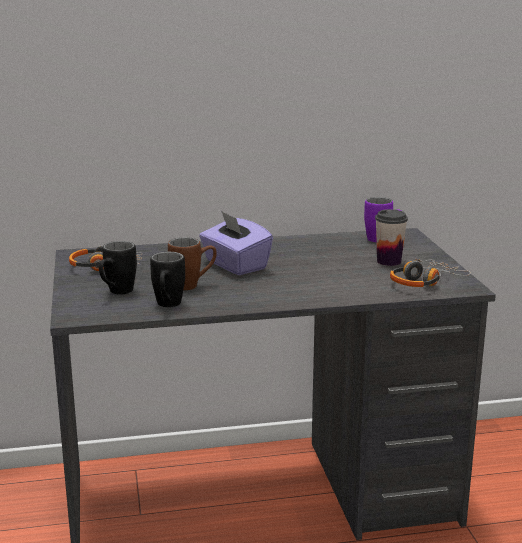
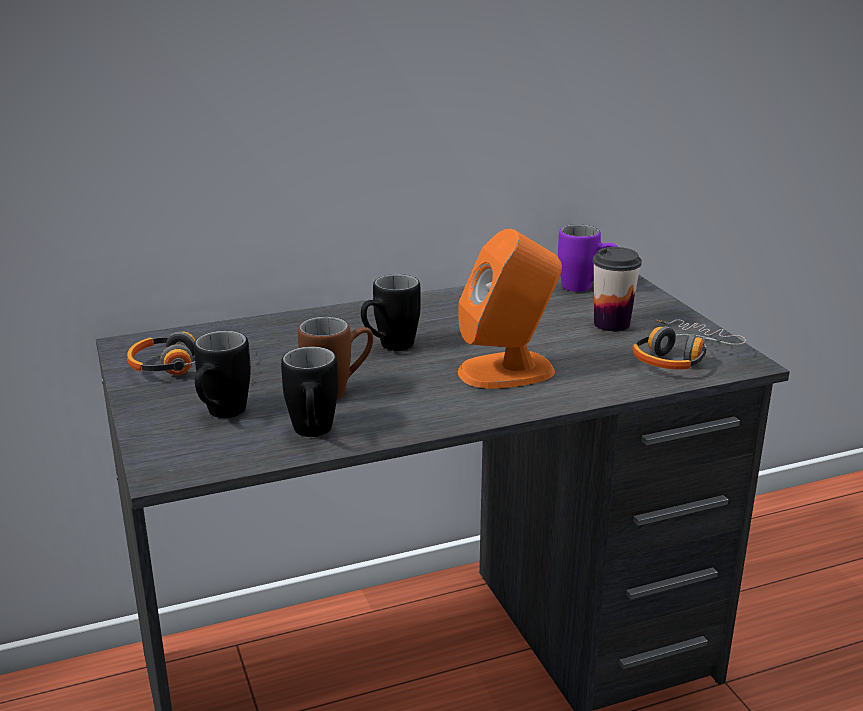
camera: 10 degrees left, 5 degrees up
(235, 265) = (389, 347): purple tissue box -> black mug
(305, 282) = (507, 371): none -> orange speaker

